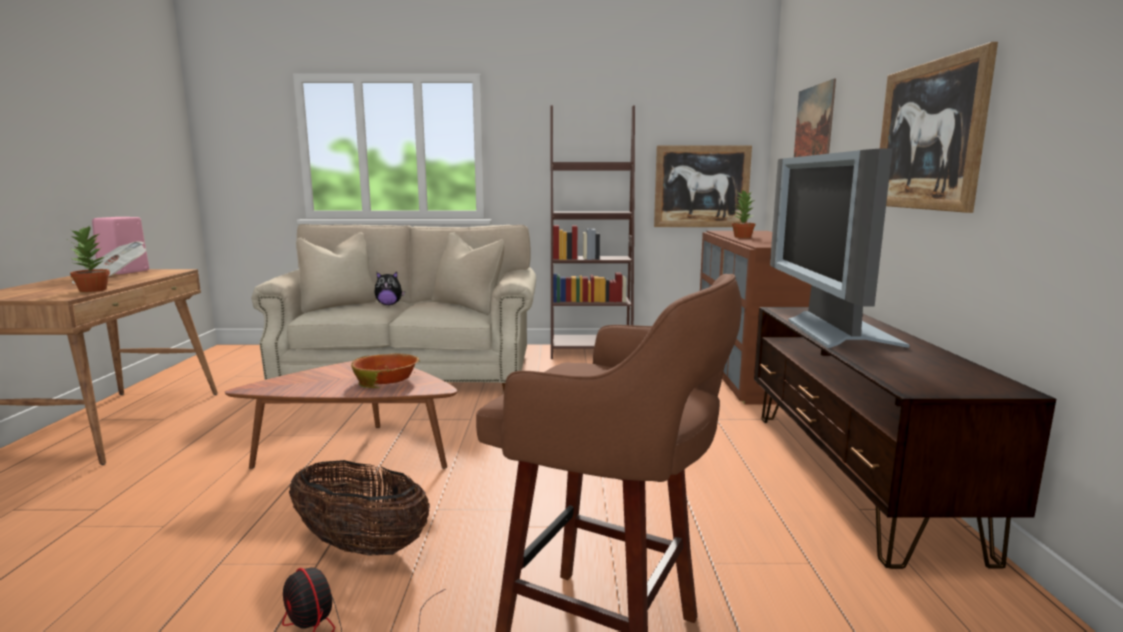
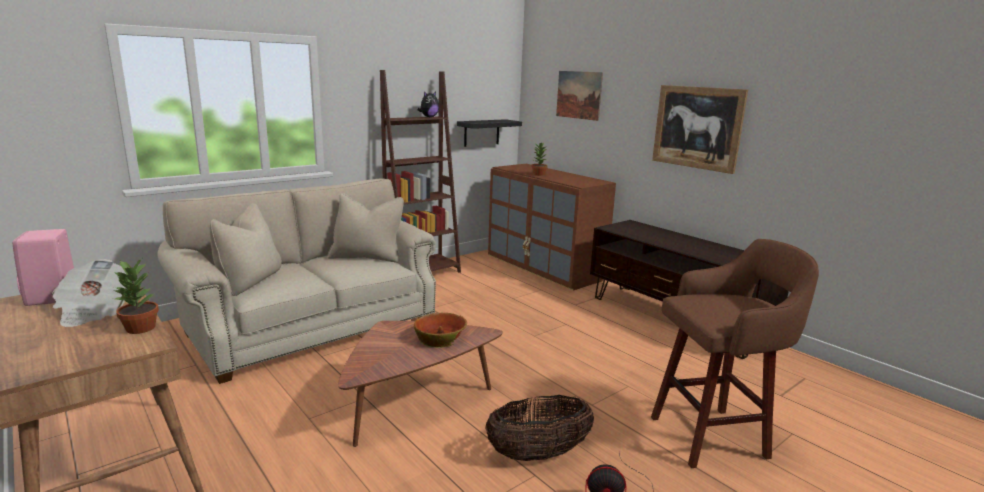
camera: 40 degrees left, 5 degrees up
(389, 304) = (298, 269): plush toy -> plush toy (429, 117)
(701, 186) = (481, 132): picture -> black shelf
(835, 333) = (666, 242): television -> none

